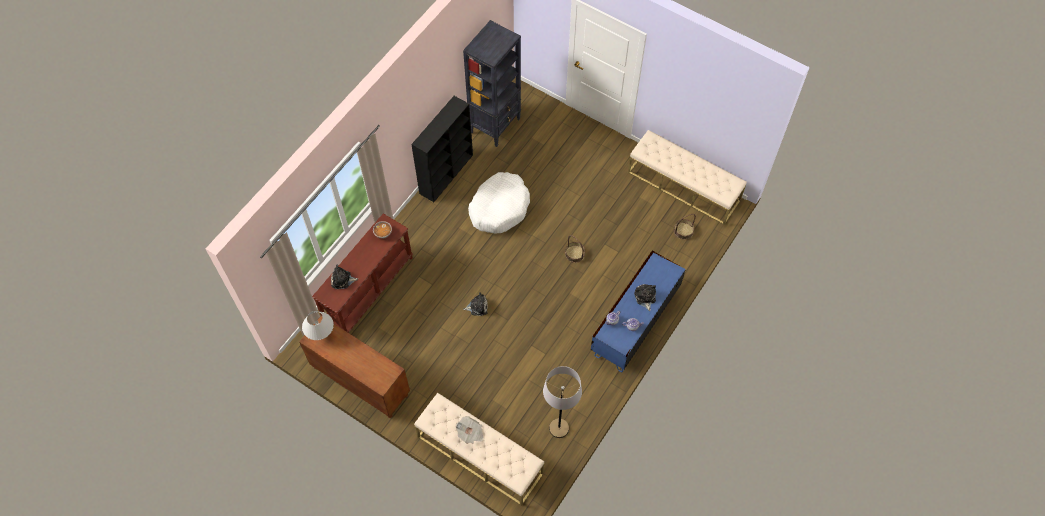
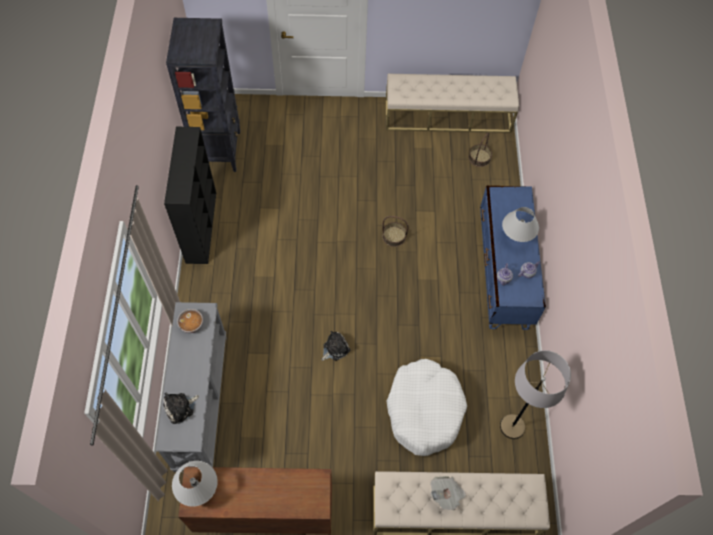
camera: 35 degrees left, 0 degrees up
(368, 289) = (200, 401): brown console table -> grey console table
(499, 207) = (283, 231): white dog bed -> white dog bed (424, 410)
(645, 297) = (516, 236): plush toy -> white table lamp

